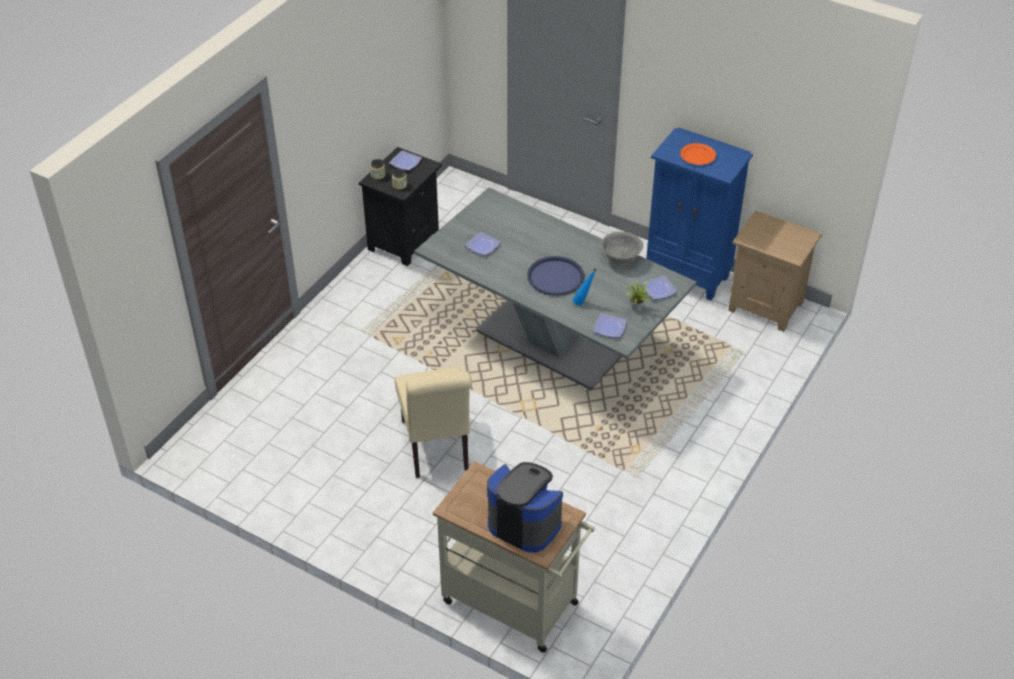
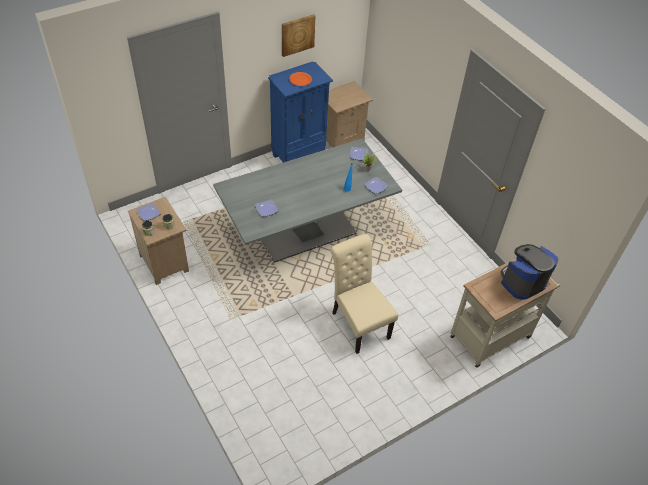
camera: 65 degrees left, 5 degrees up
(405, 242) = (165, 262): black nightstand -> beige nightstand
(437, 449) = (358, 322): beige chair -> beige chair turned 135 degrees counterclockwise
(555, 277) = (318, 190): blue tray -> none
(621, 259) = (323, 157): grey bowl -> none
(736, 96) = (297, 35): none -> picture

